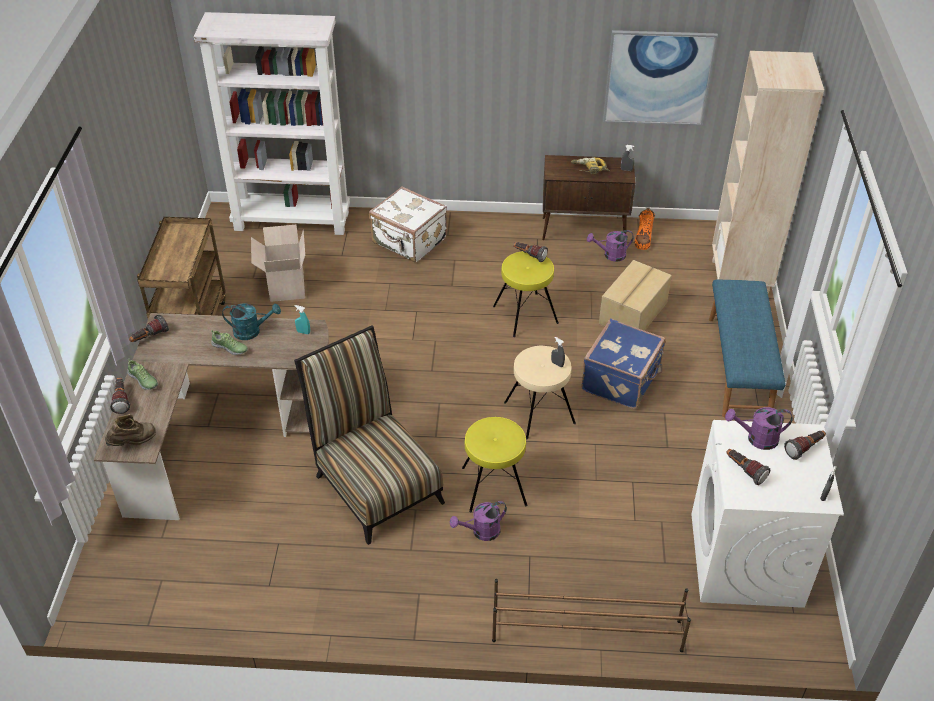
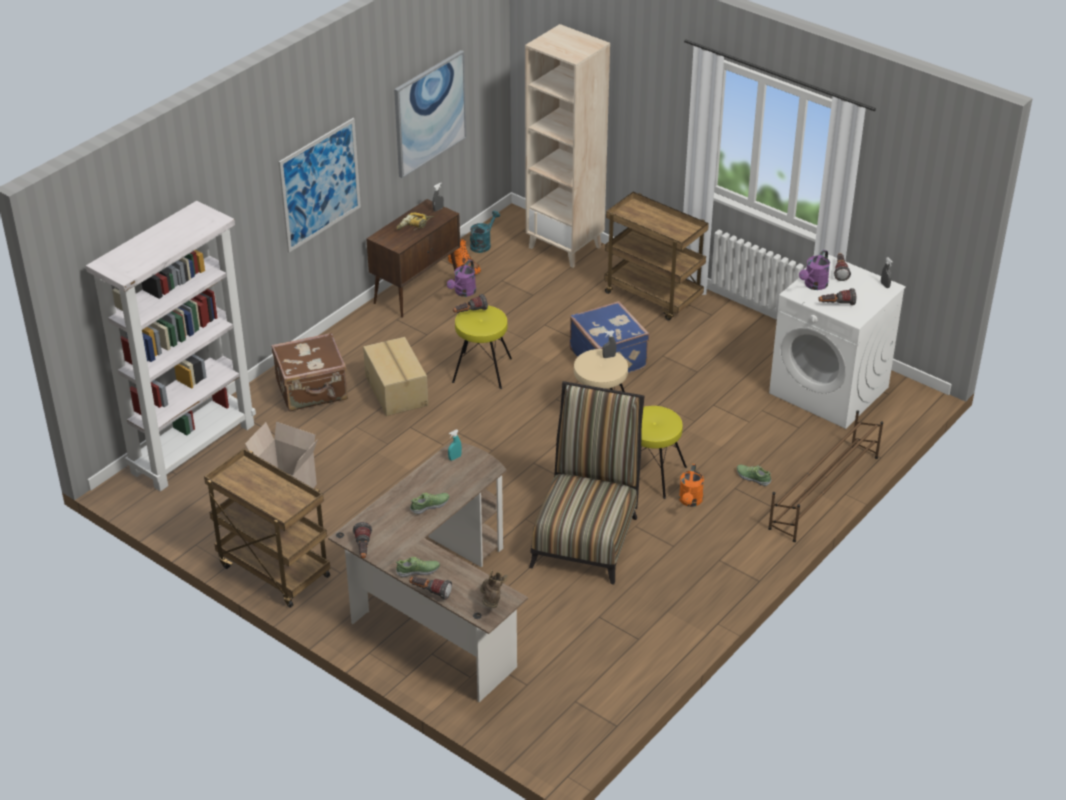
camera: 55 degrees left, 5 degrees down
(252, 331) = (421, 486): turquoise watering can -> turquoise watering can (482, 244)
(375, 483) = (586, 536): chair -> chair turned 105 degrees clockwise
(409, 242) = (312, 391): white suitcase -> brown suitcase
(481, 532) = (690, 501): purple watering can -> orange watering can
(497, 77) = (320, 184): none -> picture
(557, 562) = (753, 477): none -> shoe
(634, 313) = (543, 315): cardboard box -> cardboard box (397, 390)
(739, 366) = (654, 297): blue bench -> brown cart

